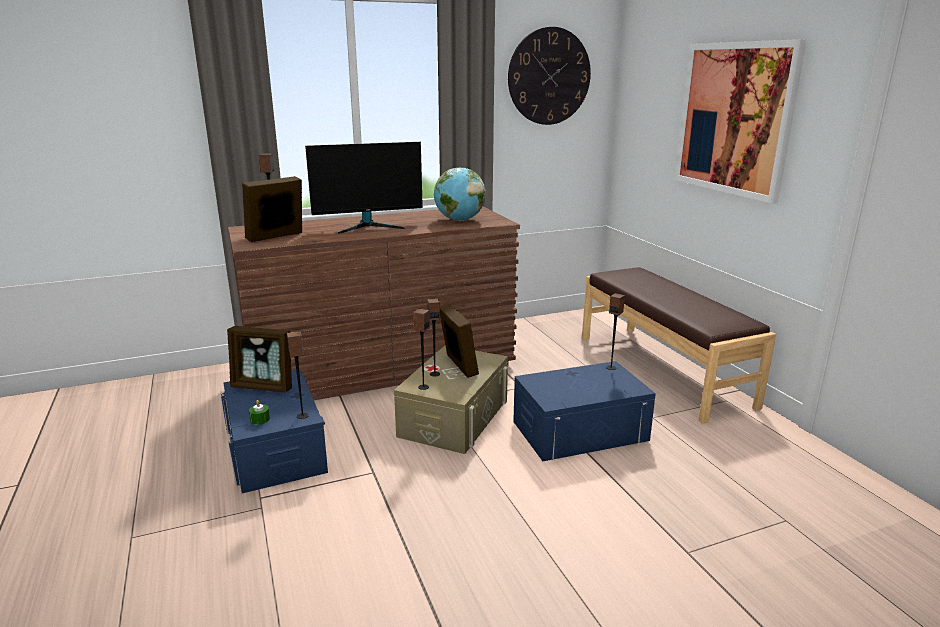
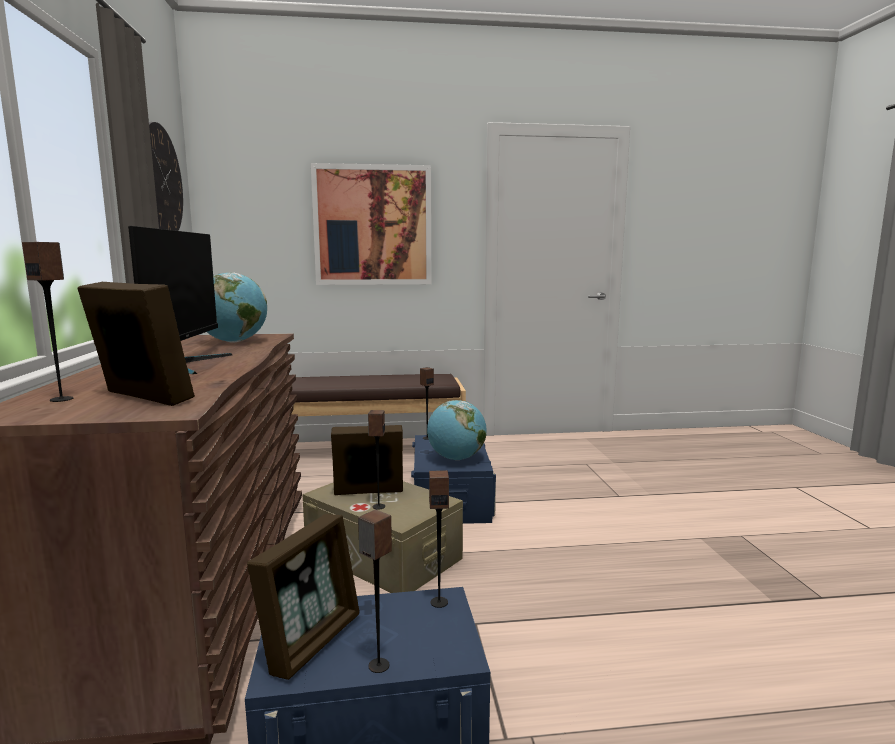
camera: 75 degrees left, 10 degrees down
(260, 419) = (433, 642): green candle -> none
(276, 237) = (141, 398): picture frame -> picture frame turned 150 degrees clockwise
(423, 387) = (408, 516): speaker -> speaker (378, 666)
(561, 389) = (456, 459): none -> globe

